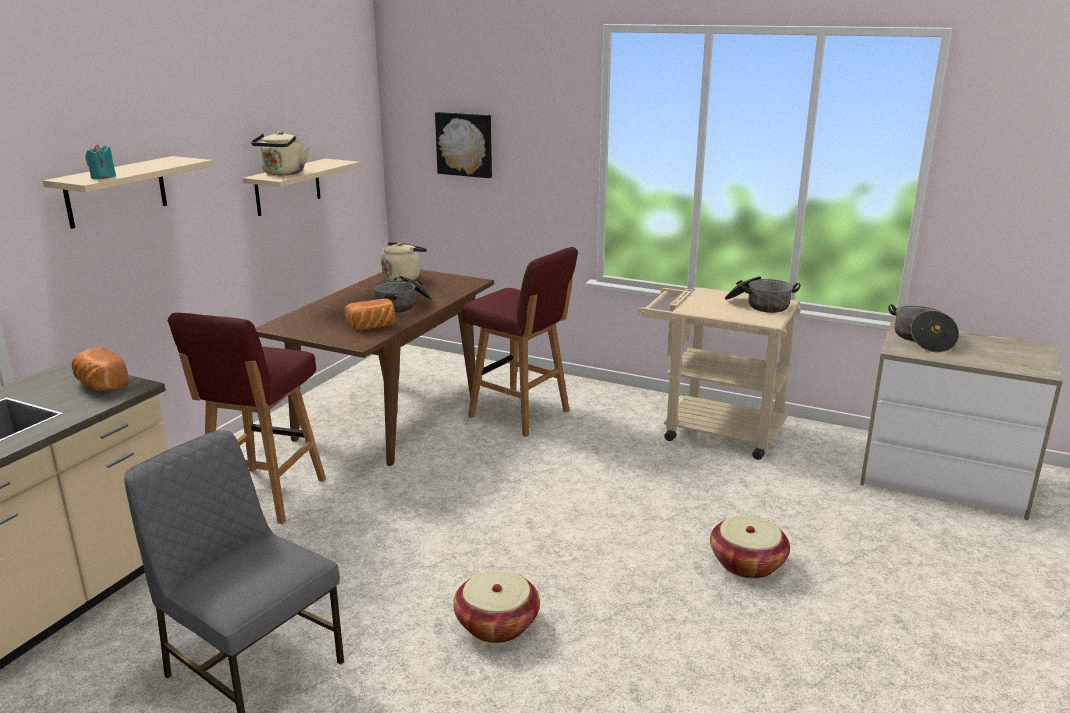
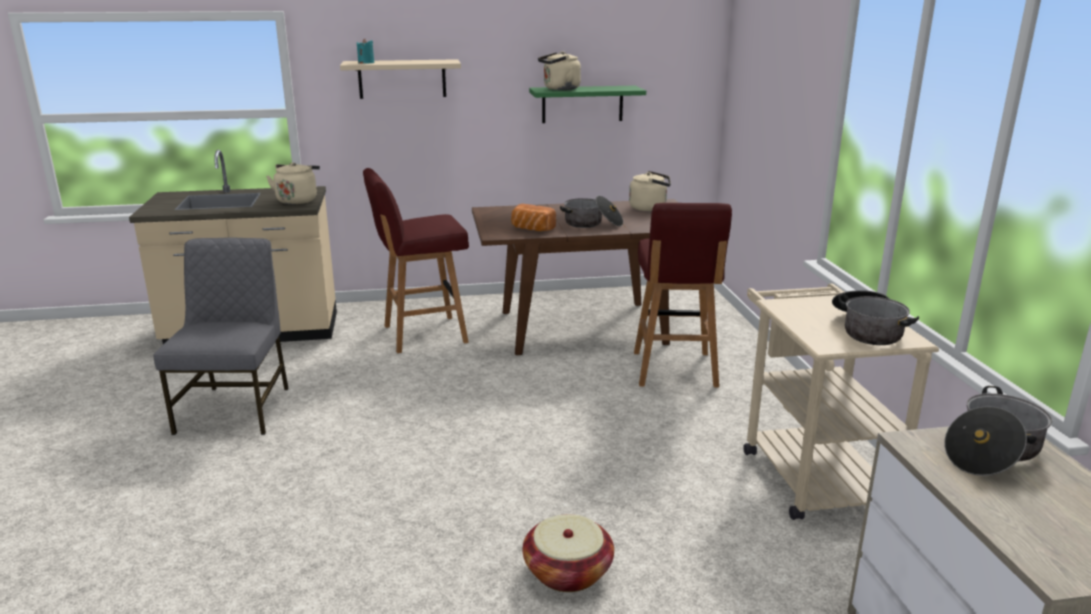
camera: 55 degrees right, 0 degrees up
(100, 385) = (297, 200): bread -> beige kettle
(288, 187) = (582, 104): beige shelf -> green shelf
(465, 144) = (762, 88): picture -> none
(497, 624) = (351, 473): basket -> none

